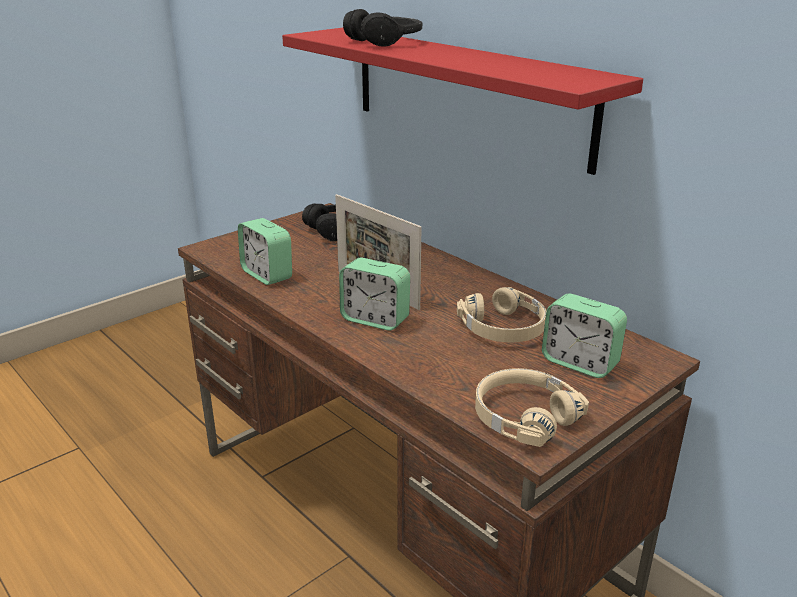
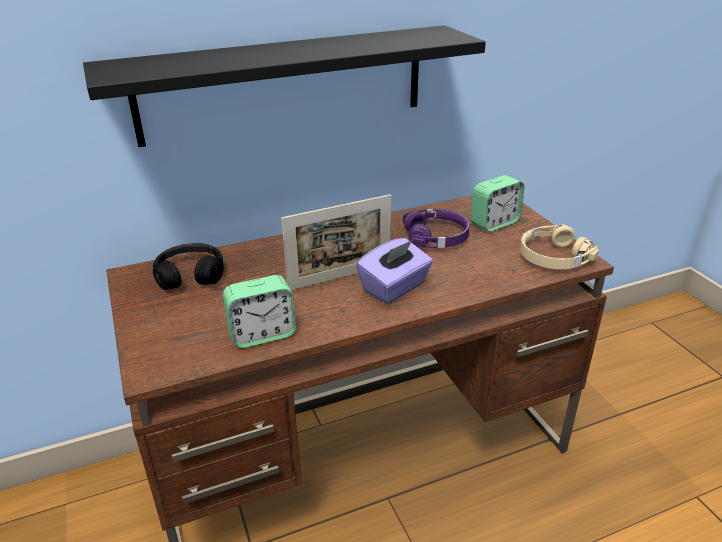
camera: 70 degrees left, 5 degrees up
(375, 319) = (395, 287): alarm clock -> purple tissue box
(385, 42) = (213, 57): black headphones -> none
(466, 94) = (284, 84): red shelf -> black shelf
(504, 328) = (436, 237): beige headphones -> purple headphones

